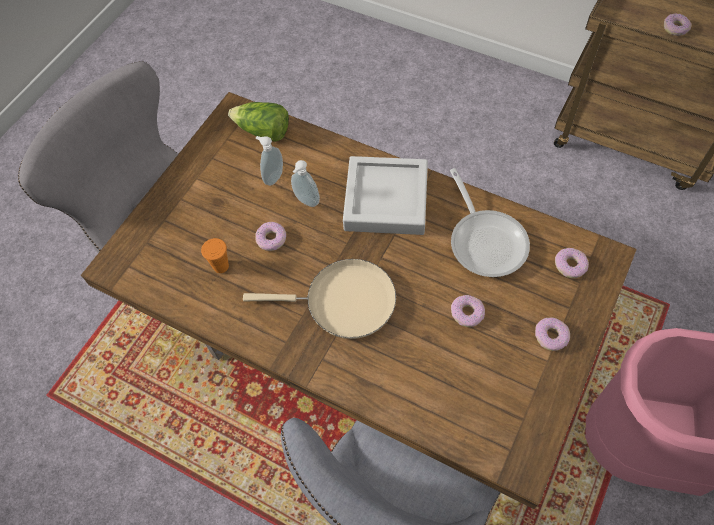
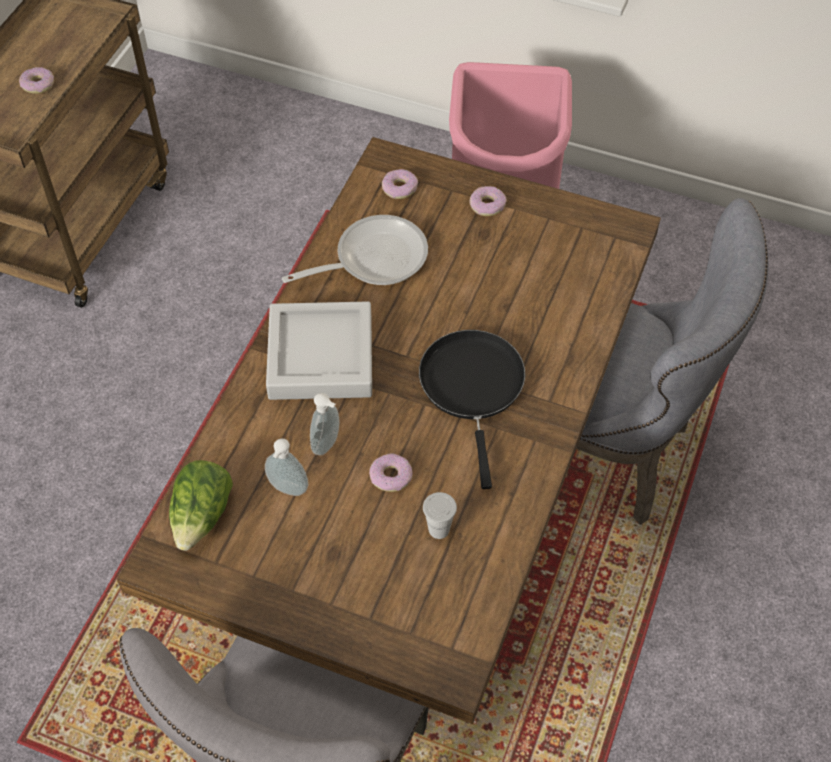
camera: 100 degrees left, 5 degrees down
(221, 266) = (439, 529): orange cup -> white cup
(344, 302) = (473, 387): beige frying pan -> black frying pan
(467, 313) = (470, 273): donut -> none

